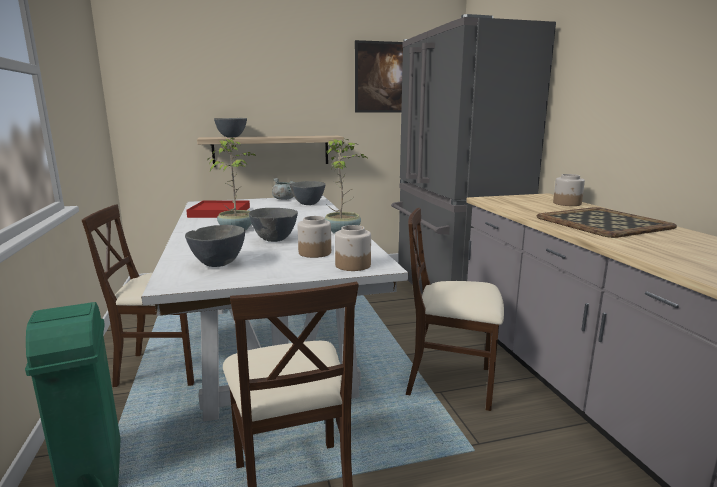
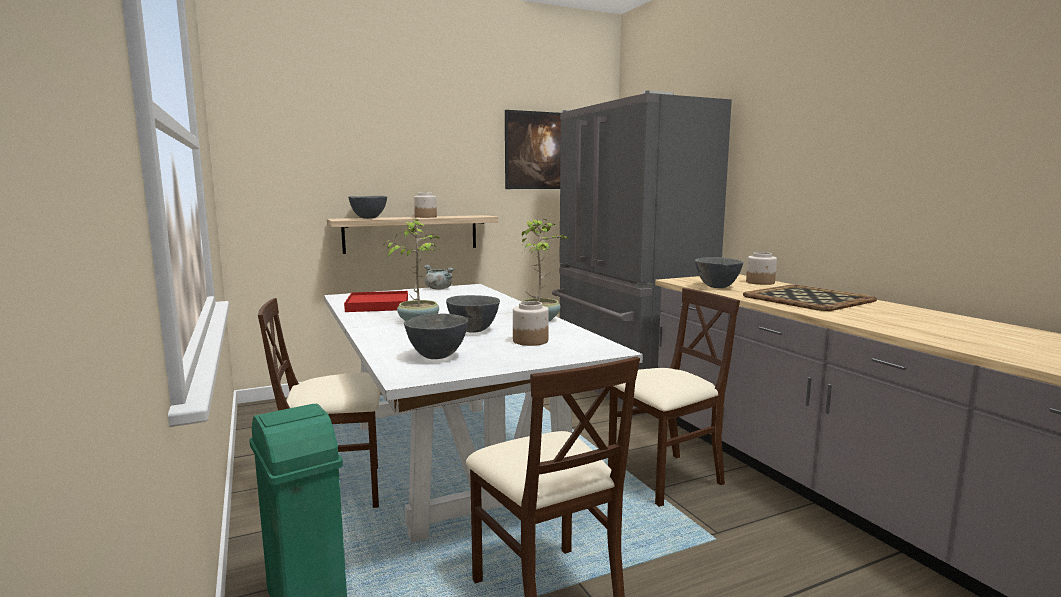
camera: 10 degrees left, 5 degrees down
(308, 204) = (473, 293): grey bowl -> grey bowl (717, 287)
(353, 265) = (582, 350): jar -> jar (426, 217)
(450, 382) = (665, 478): beige chair -> beige chair turned 150 degrees clockwise

